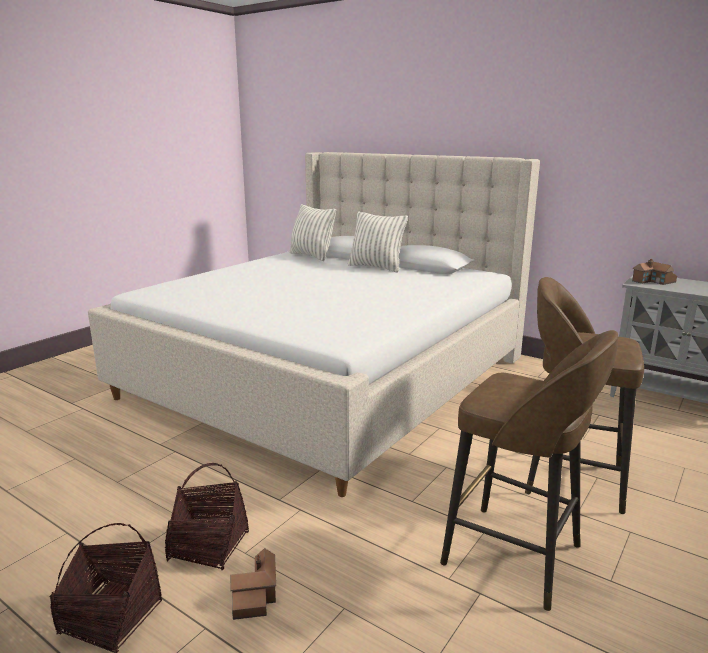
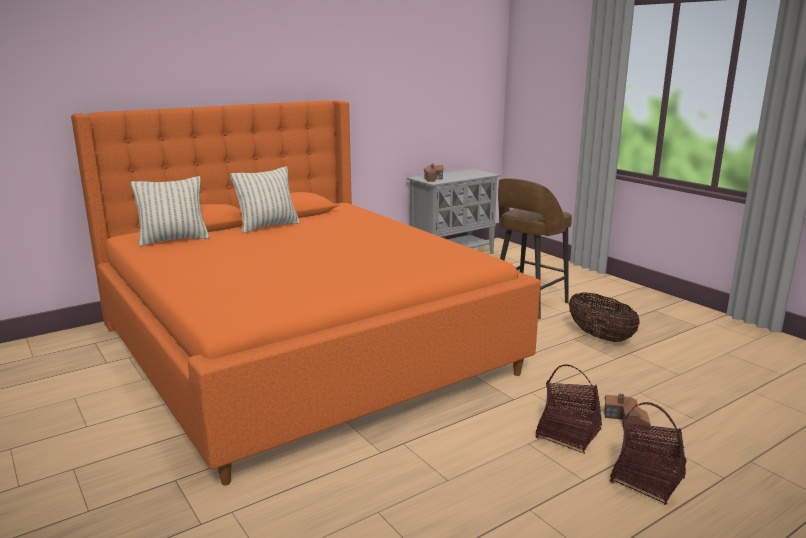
camera: 70 degrees left, 0 degrees up
(330, 376) = (301, 347): beige bed -> orange bed
(516, 557) = (600, 337): brown stool -> basket

